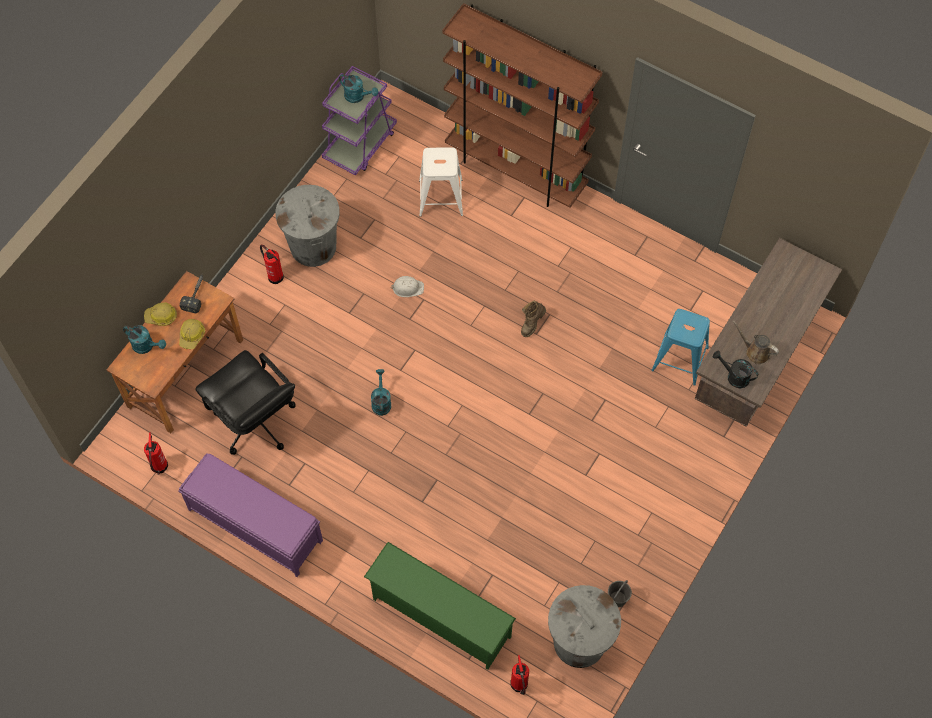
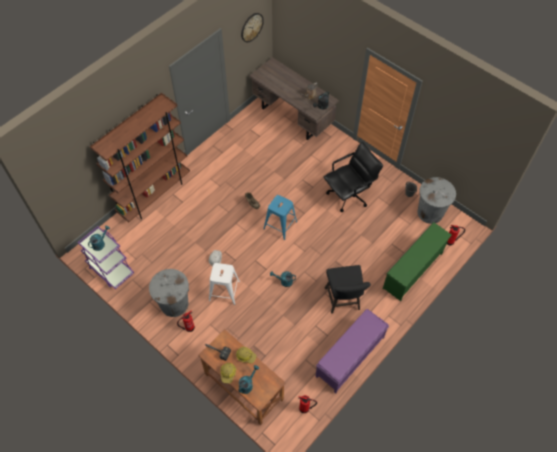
camera: 80 degrees left, 5 degrees down
(255, 422) = (285, 349): black office chair -> black office chair (349, 195)
(358, 502) = (343, 301): none -> black stool
(440, 198) = (161, 233): white stool -> white stool (224, 291)
(680, 359) = (286, 145): blue stool -> blue stool (280, 225)
(819, 182) = (251, 27): none -> wall clock

